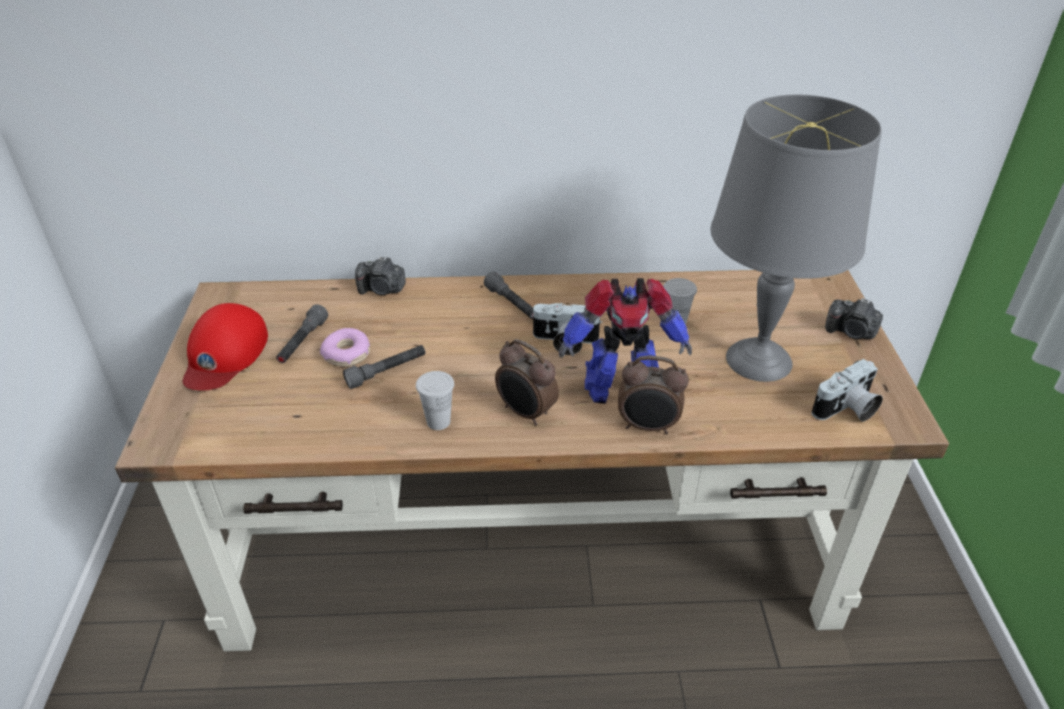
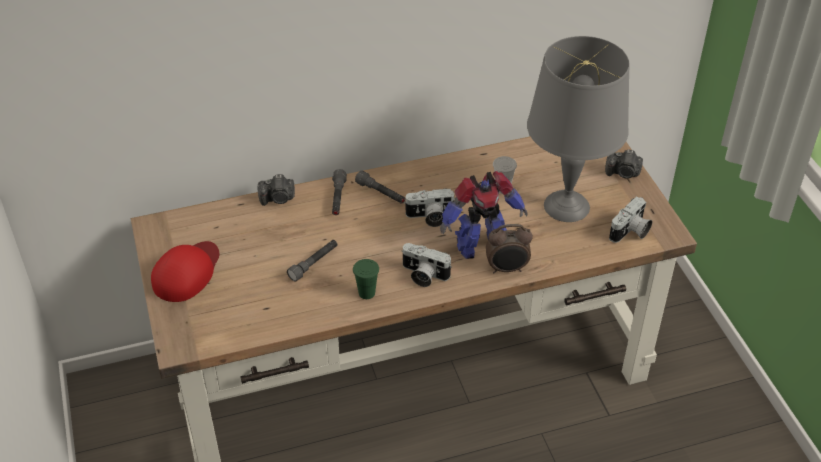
camera: 15 degrees left, 5 degrees up
(225, 354) = (187, 273): red cap -> red cap turned 150 degrees counterclockwise
(302, 342) = (240, 253): grey flashlight -> grey flashlight (338, 198)
(347, 354) = (278, 256): donut -> none
(438, 422) = (367, 293): white cup -> green cup
(526, 413) = (423, 275): alarm clock -> camera

